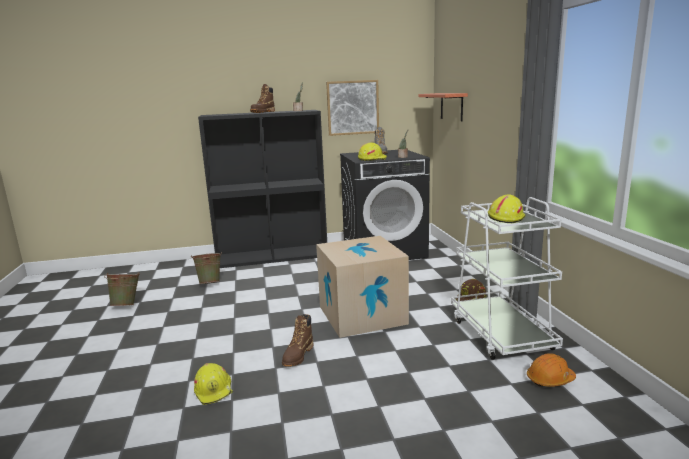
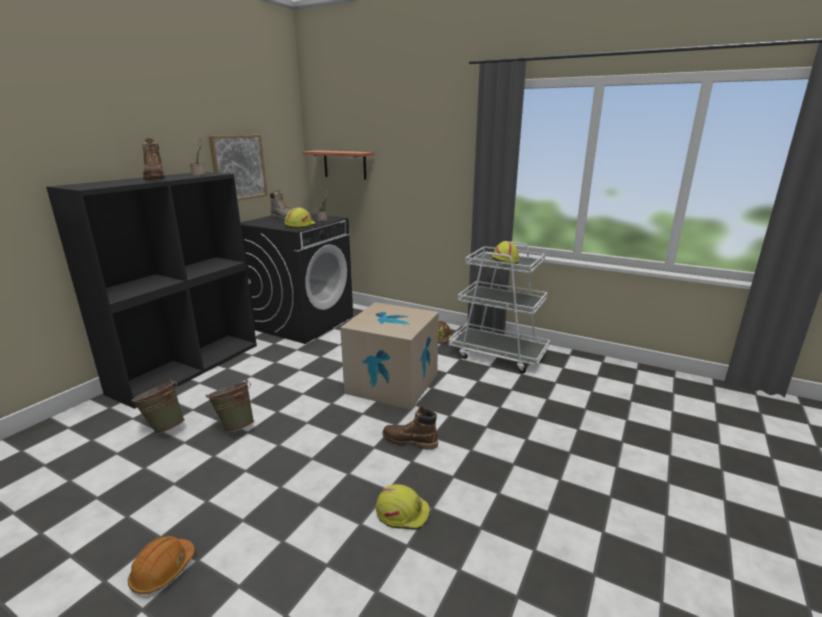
camera: 50 degrees left, 5 degrees up
(127, 305) = (82, 512): green bucket -> green bucket (235, 426)
(298, 356) = (410, 441): brown boot -> brown boot turned 135 degrees clockwise
(550, 379) = (565, 370): orange hard hat -> orange hard hat (163, 571)

